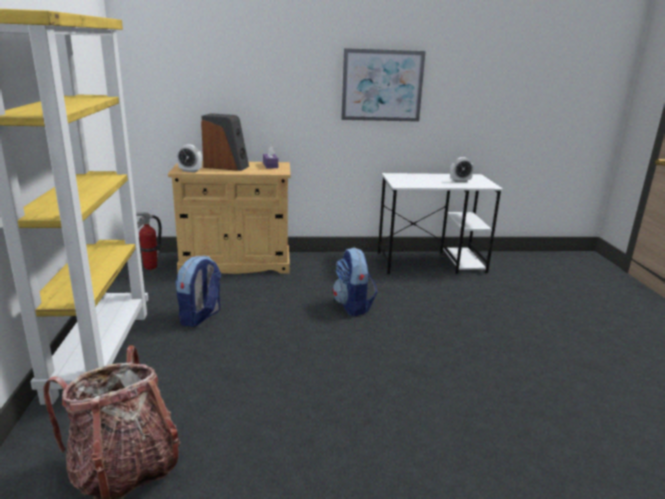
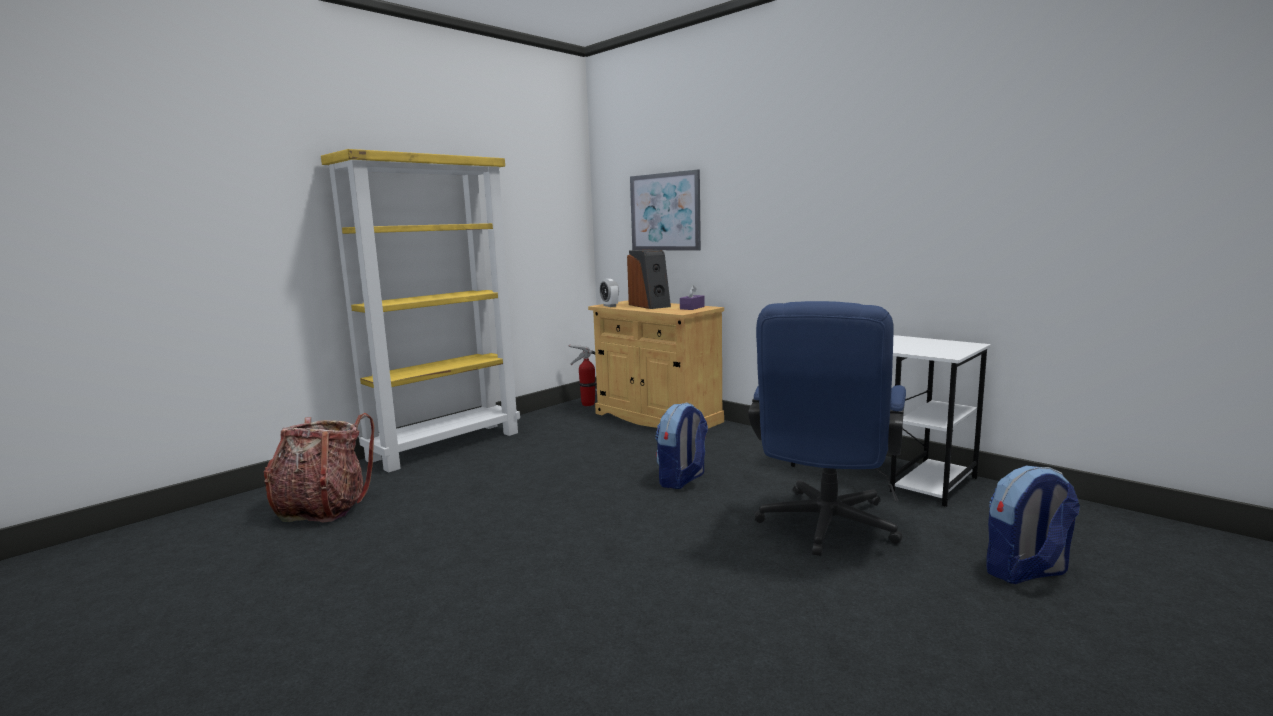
camera: 50 degrees right, 10 degrees down
(200, 317) = (544, 446): backpack -> backpack (1026, 572)
(382, 85) = (831, 209): picture -> picture (665, 212)
(460, 181) = (915, 346): alarm clock -> none
(472, 307) = (825, 528): none -> blue office chair

